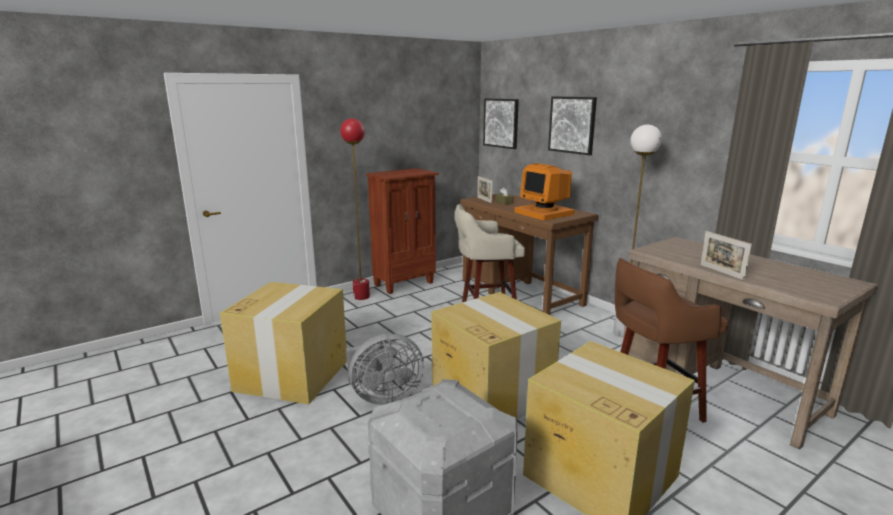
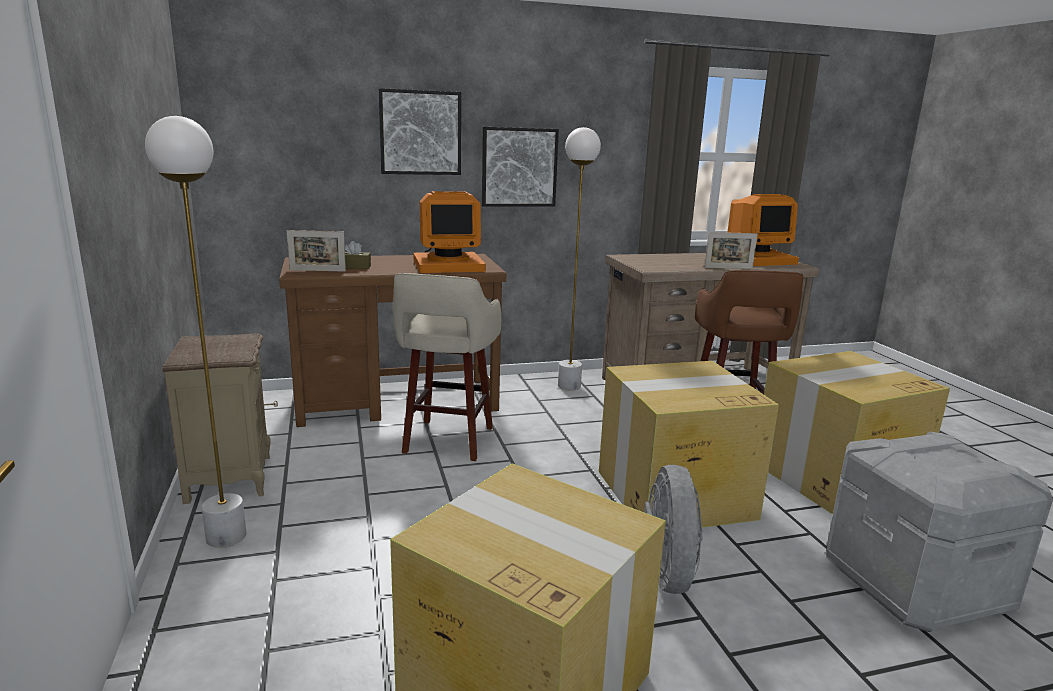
camera: 70 degrees left, 0 degrees up
(361, 297) = (226, 537): red floor lamp -> white floor lamp
(404, 284) = (231, 478): brown cabinet -> beige nightstand
(501, 123) = (254, 133): picture -> picture (519, 167)
(805, 280) = (755, 259): none -> monitor

